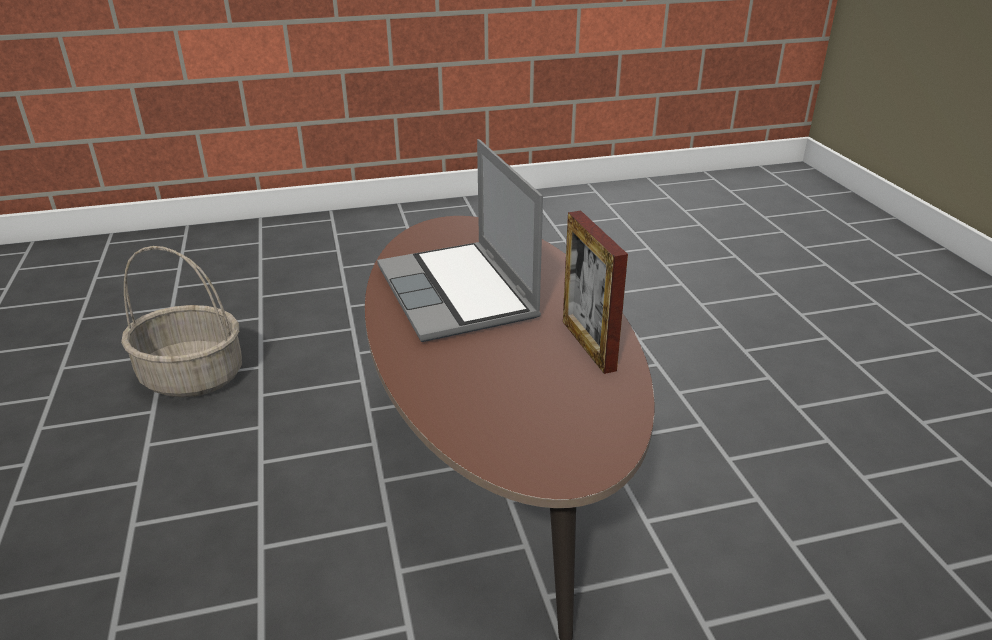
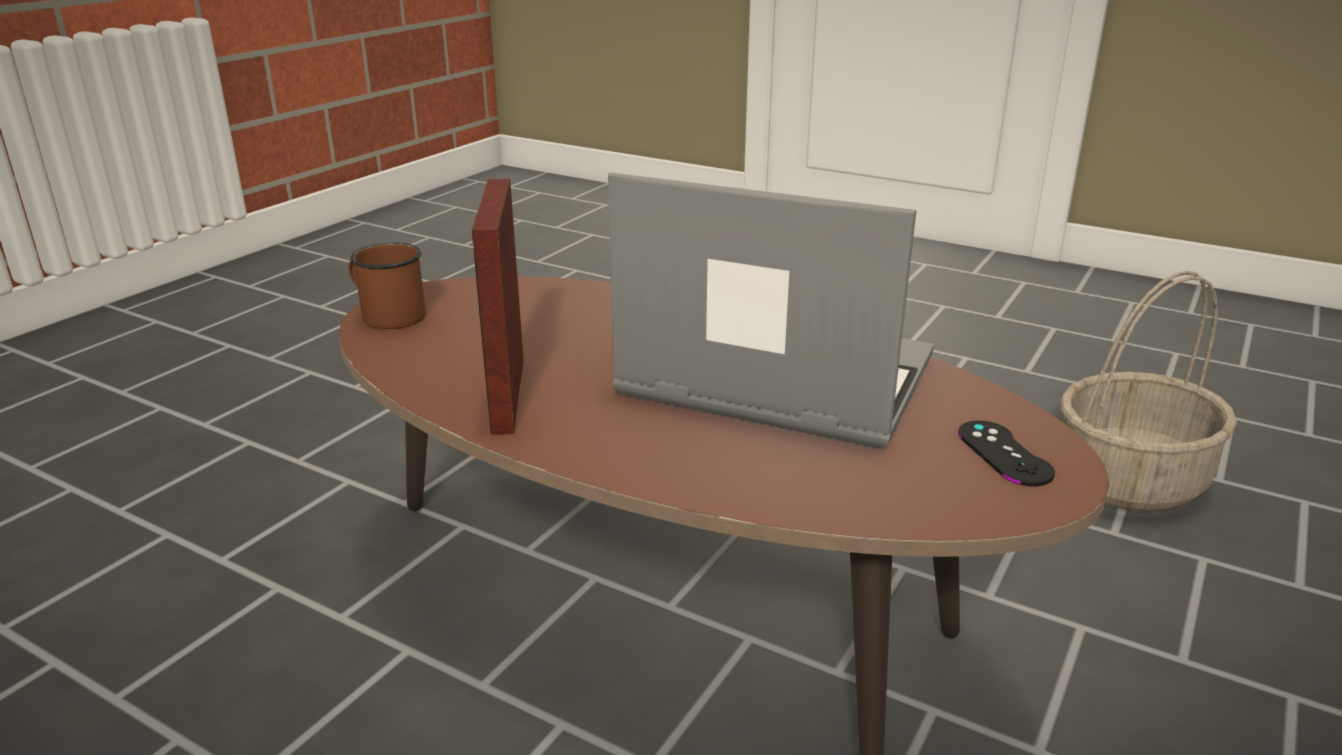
camera: 135 degrees right, 5 degrees down
(445, 234) = (1004, 453): none -> black game controller
(588, 345) = (508, 395): picture frame -> picture frame turned 120 degrees counterclockwise
(593, 457) = (386, 315): none -> brown mug

